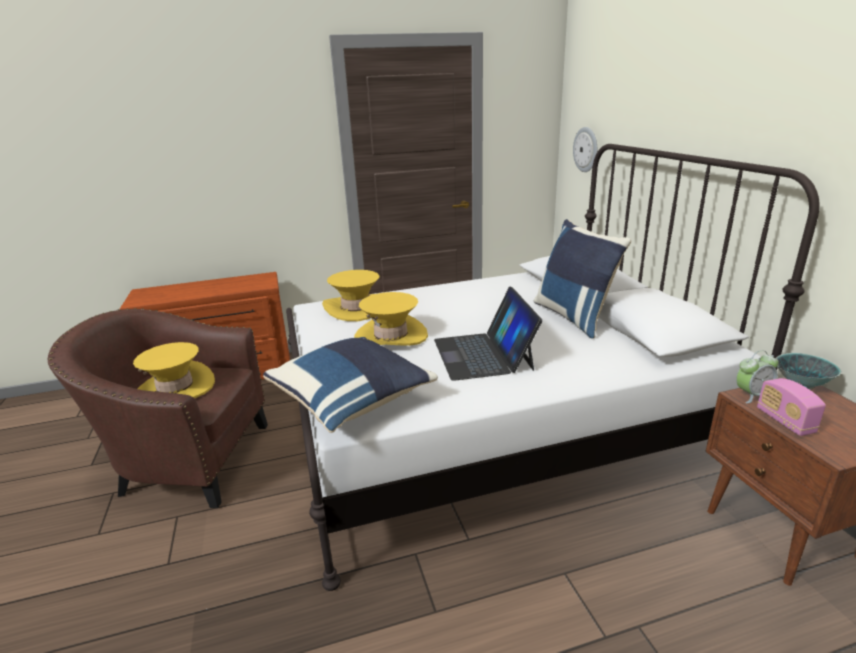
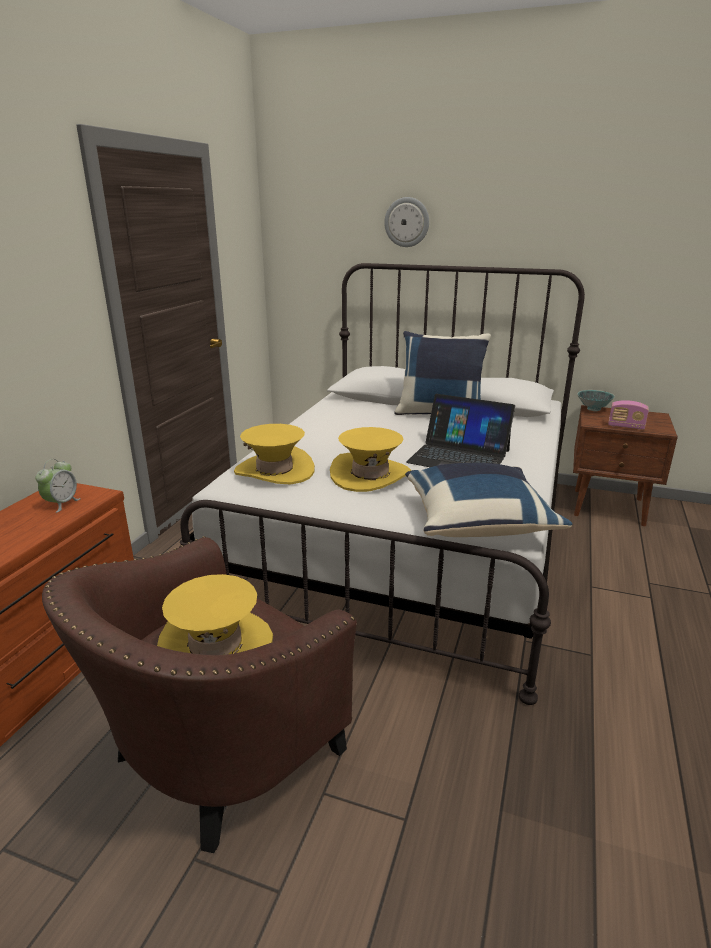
camera: 55 degrees left, 0 degrees up
(586, 149) = (313, 271): wall clock -> wall clock (407, 222)
(752, 395) = (593, 421): alarm clock -> alarm clock (61, 504)

